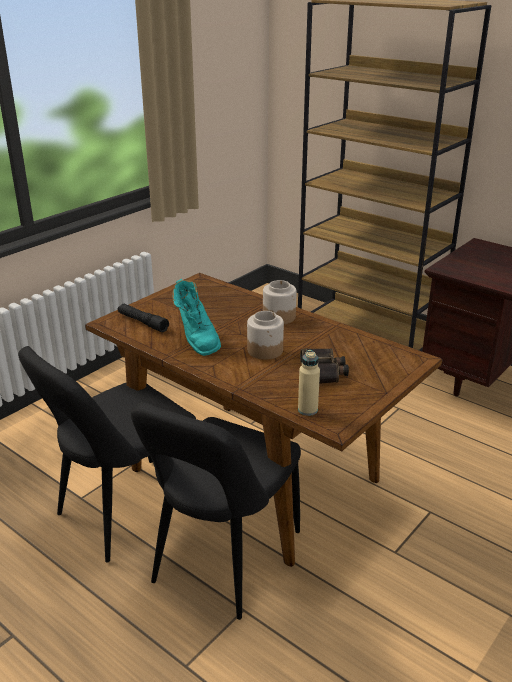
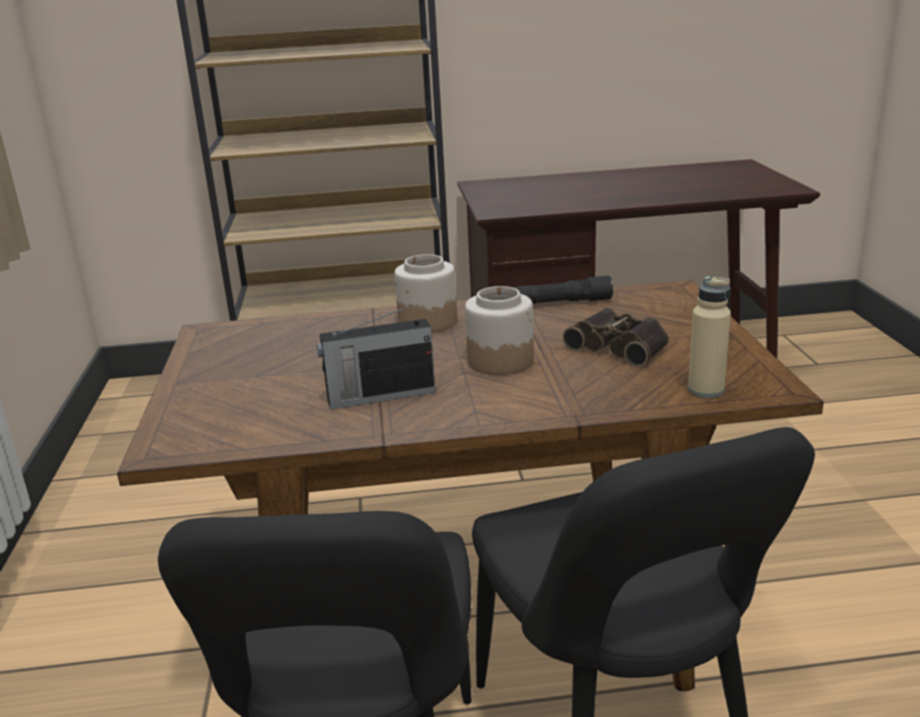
camera: 45 degrees left, 5 degrees down
(142, 322) = (233, 418): black flashlight -> black flashlight (558, 303)
(197, 340) = (379, 396): turquoise boot -> radio

